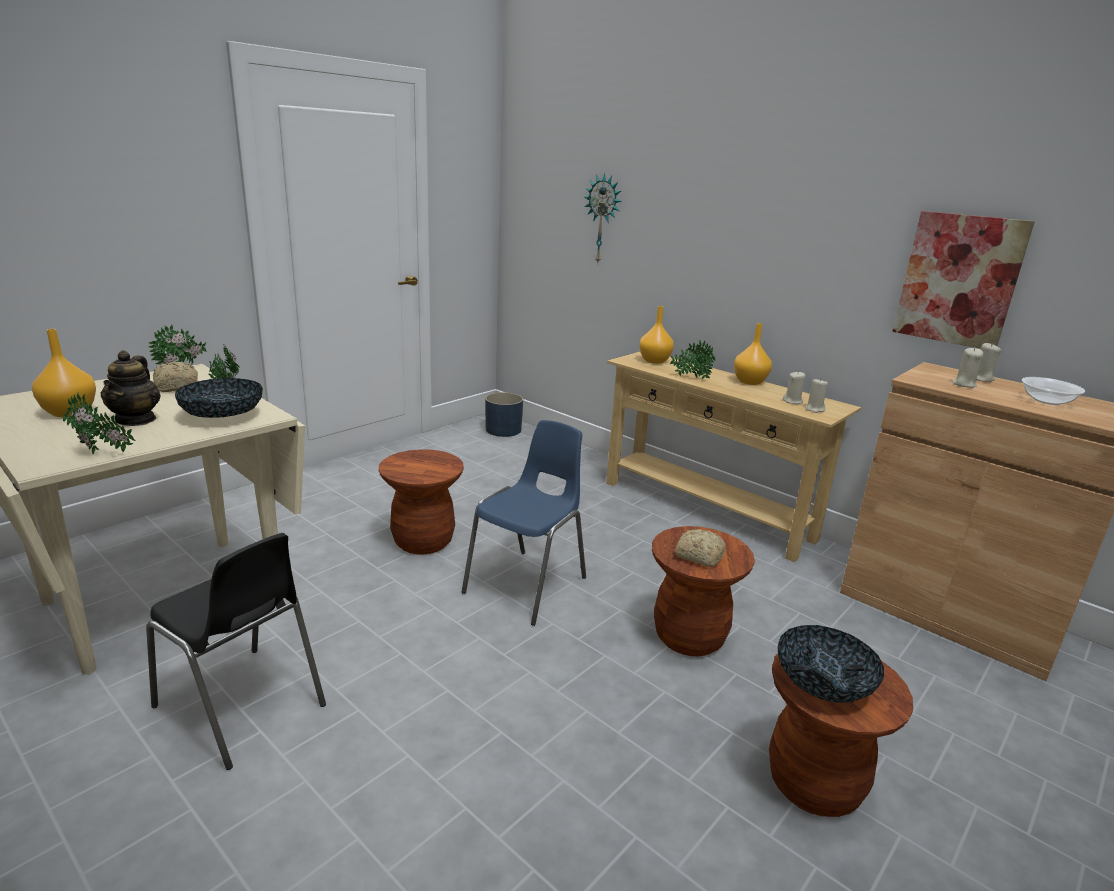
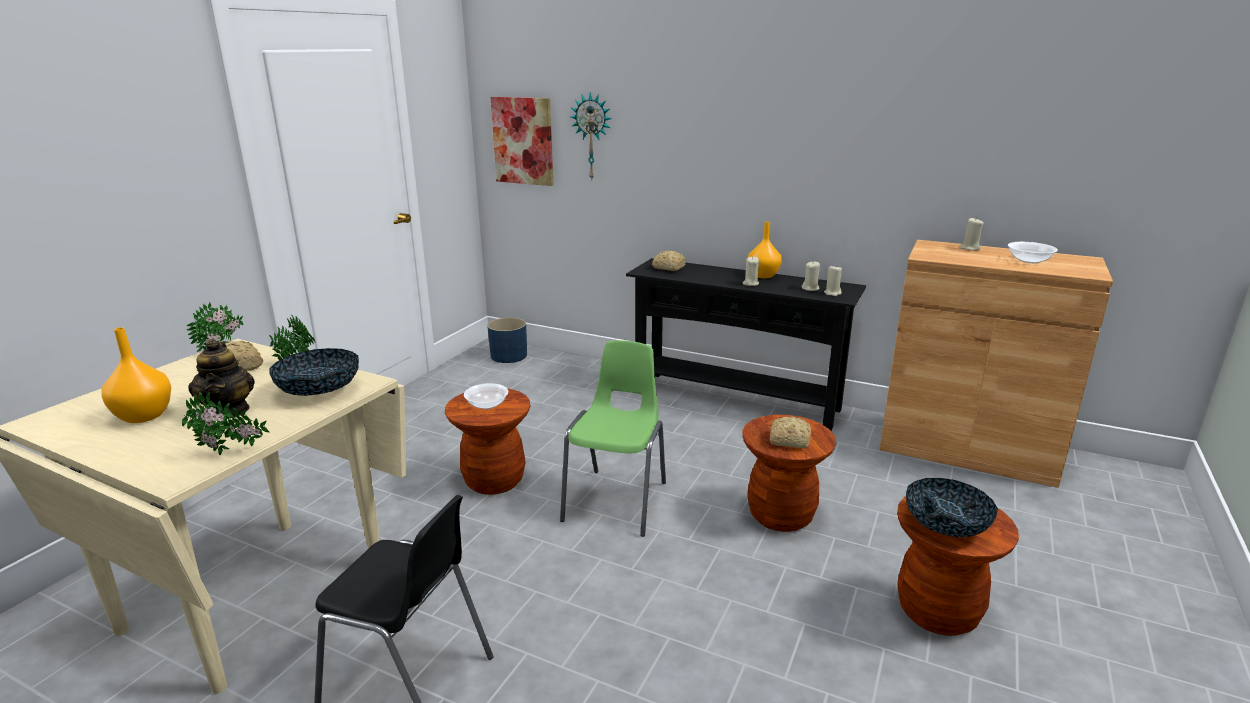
camera: 15 degrees left, 0 degrees up
(421, 465) = (487, 405): none -> bowl
(528, 585) = (617, 501): blue chair -> green chair
(654, 361) = (668, 267): orange vase -> bread
(690, 378) = (711, 279): potted plant -> none
(706, 510) = (735, 399): beige console table -> black console table
(959, 280) = (938, 166): picture -> picture (523, 141)
(963, 384) = (962, 255): beige candle -> beige candle (750, 283)

